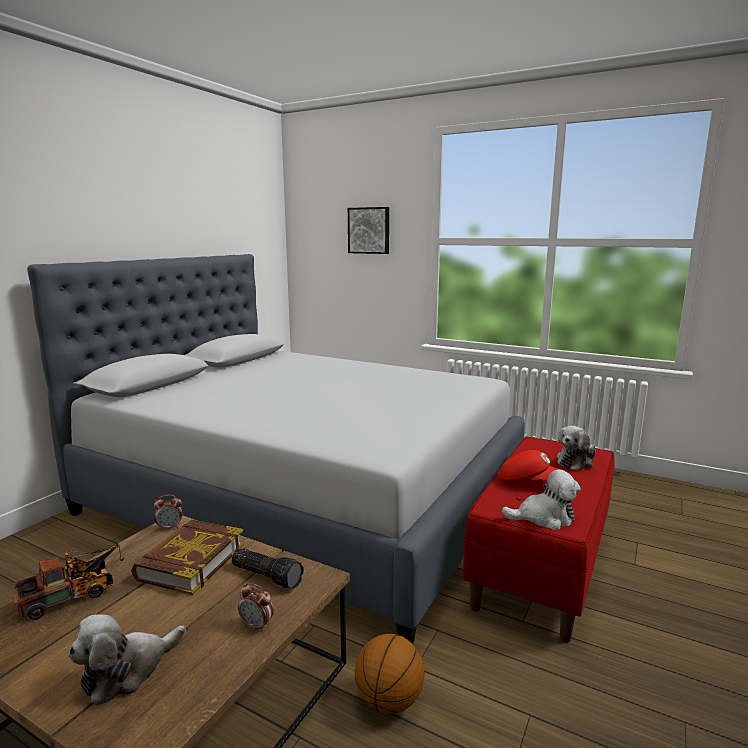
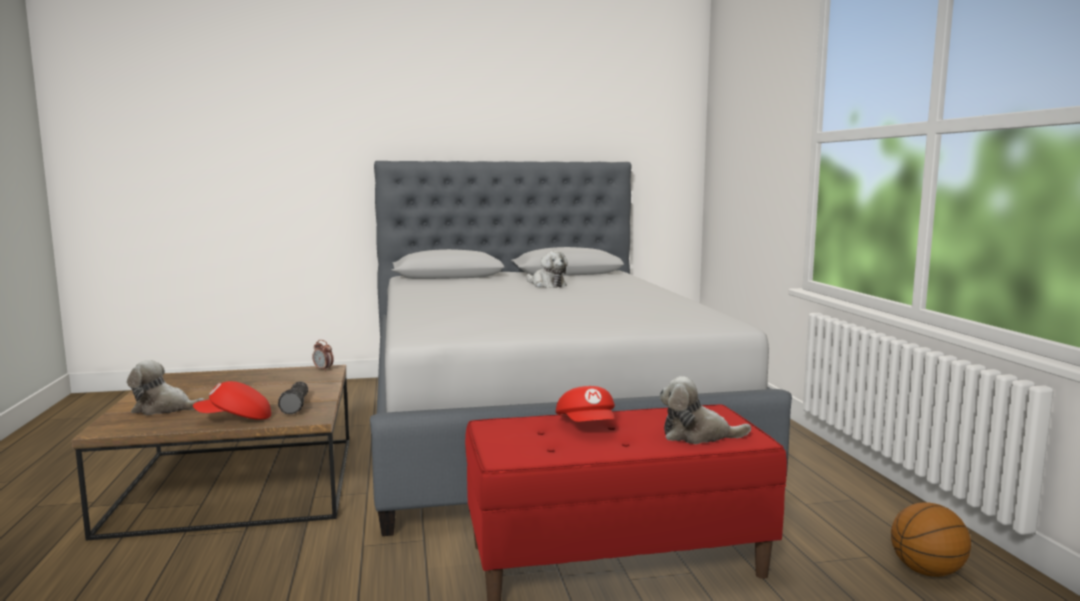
camera: 50 degrees right, 5 degrees down
(74, 595) = (221, 378): toy truck -> none
(190, 561) = (288, 386): book -> none
(257, 625) = (235, 419): alarm clock -> red cap
(369, 230) = (762, 129): picture -> none
(389, 700) = (312, 548): basketball -> basketball (927, 571)
(544, 517) = (507, 446): plush toy -> plush toy (546, 285)

